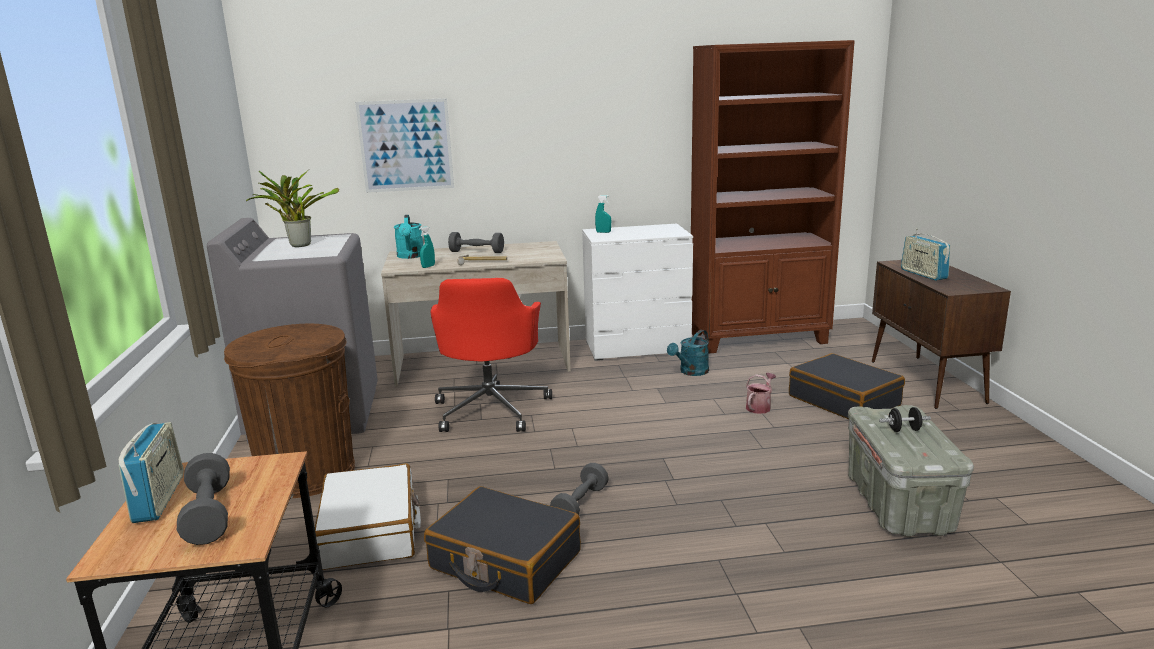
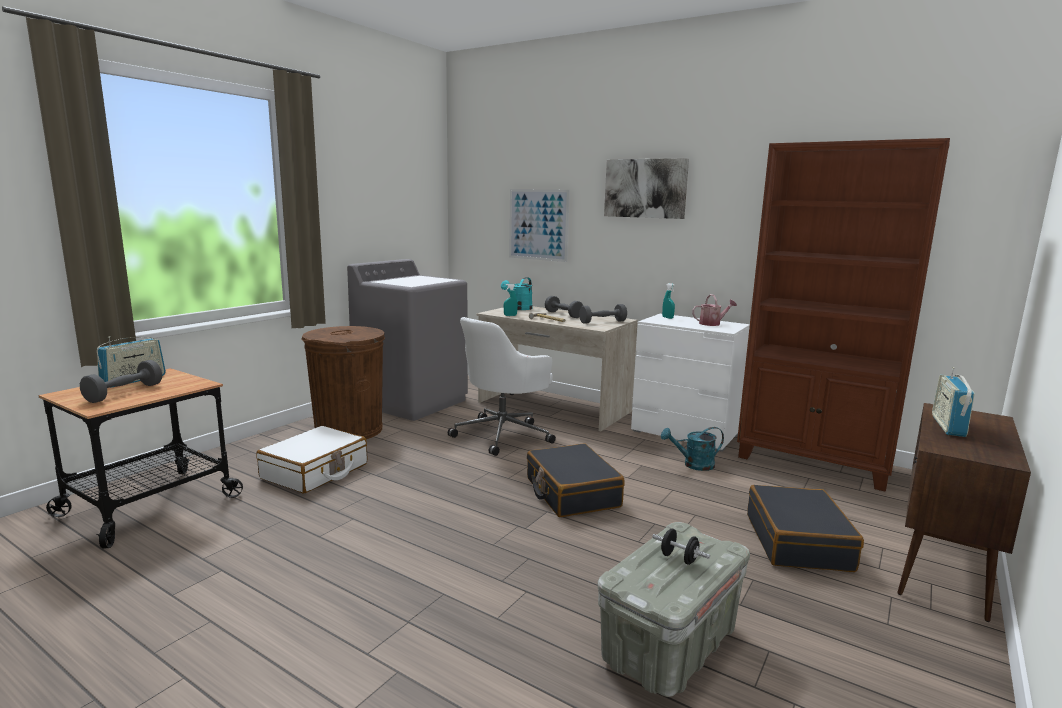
camera: 40 degrees right, 5 degrees down
(298, 245) = (416, 279): potted plant -> none
(491, 409) = (503, 435): red office chair -> white office chair
(504, 561) = (336, 520): black suitcase -> black suitcase (571, 492)
(546, 92) = (645, 188): none -> picture
(580, 504) = (436, 512): grey dumbbell -> grey dumbbell (602, 322)
(759, 407) = (701, 512): watering can -> watering can (712, 323)

